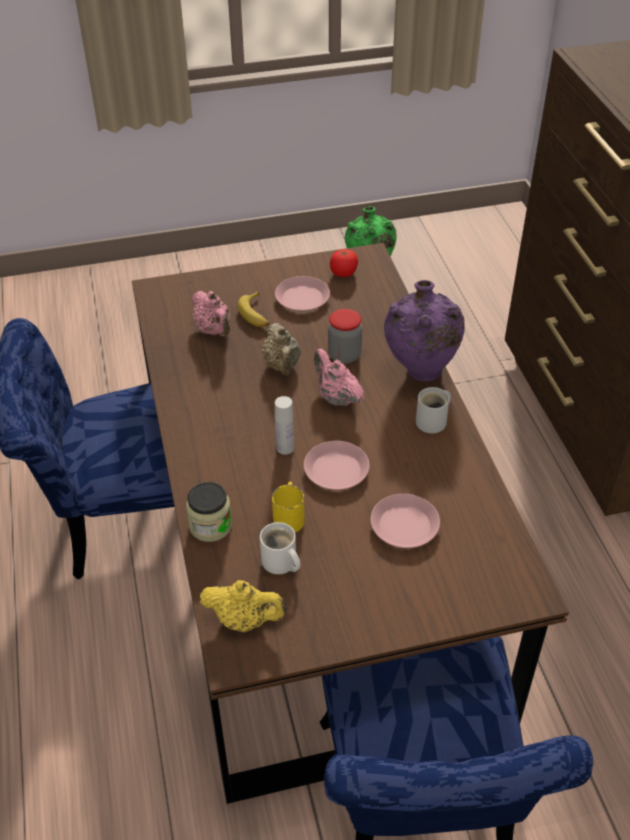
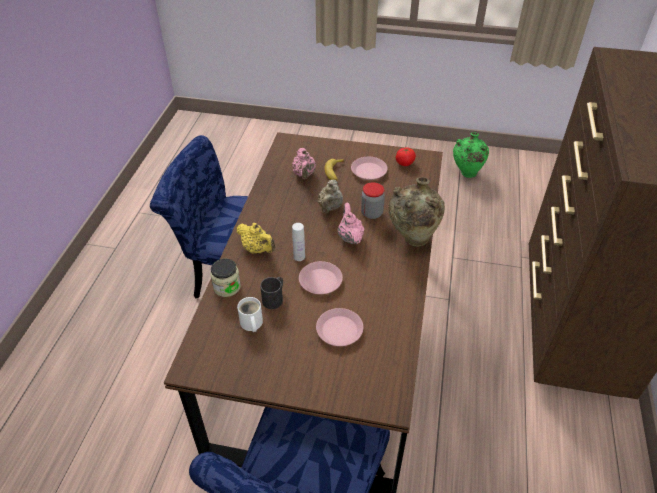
camera: 25 degrees right, 0 degrees up
(245, 620) = (209, 349): yellow teapot -> yellow teapot (257, 249)
(289, 515) = (275, 298): yellow mug -> black mug
(420, 373) = (412, 240): purple vase -> beige vase
(434, 421) = (401, 272): white mug -> none

